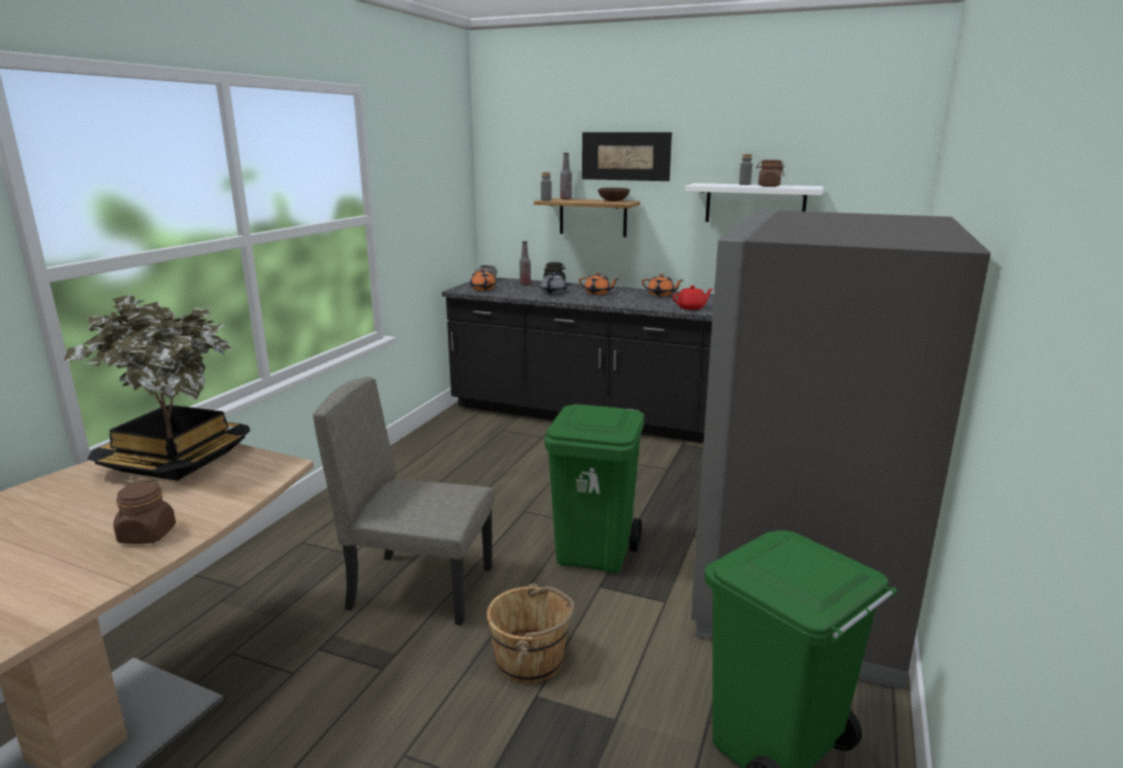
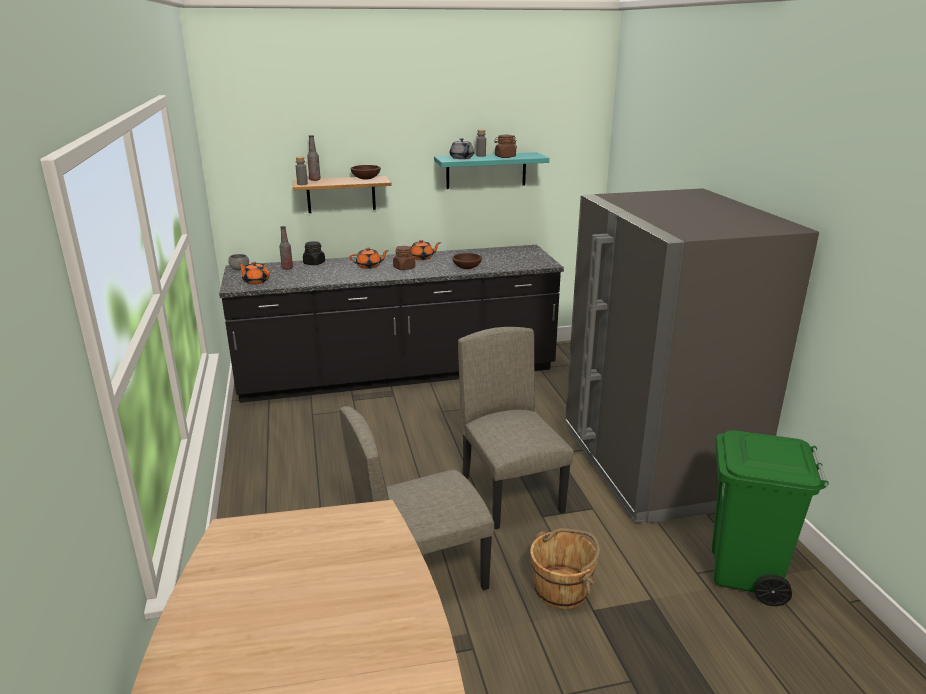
camera: 35 degrees left, 5 degrees up
(147, 535) = (386, 618): brown jar -> brown jar (404, 268)
(175, 461) = (271, 550): potted plant -> none
(553, 292) = (330, 273): grey teapot -> grey teapot (461, 158)
(595, 554) = (512, 494): green trash can -> beige chair
(625, 156) = (369, 135): picture -> none
(692, 307) = (466, 267): red teapot -> brown bowl
(755, 204) = (486, 170): white shelf -> turquoise shelf

